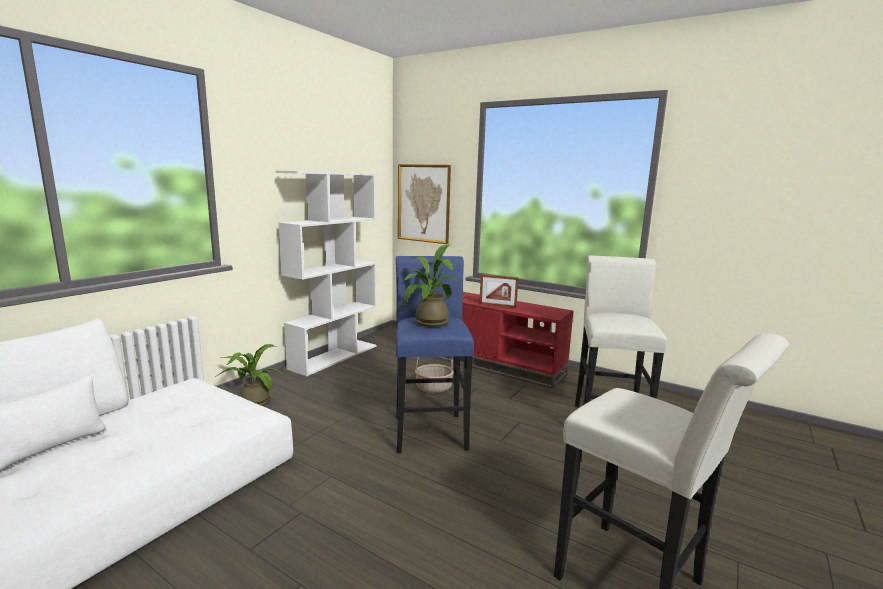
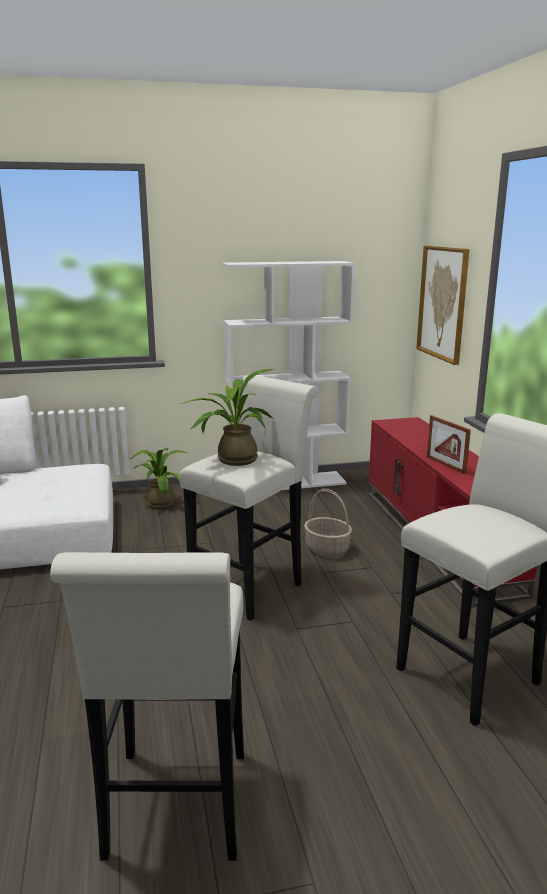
camera: 45 degrees right, 5 degrees up
(429, 429) = (251, 585): blue stool -> white stool

